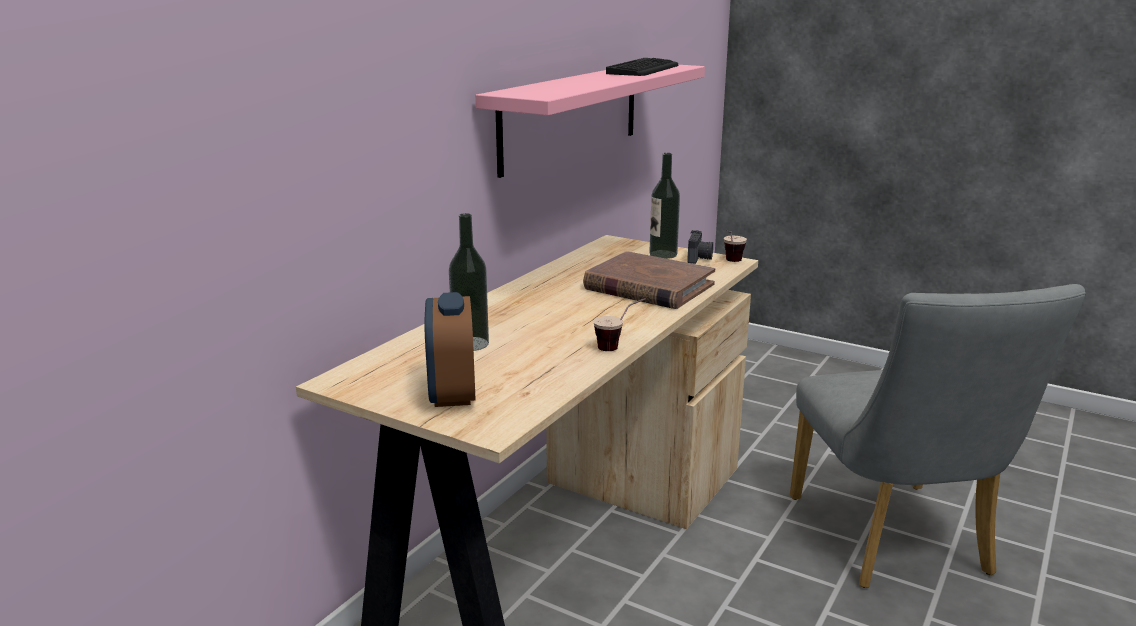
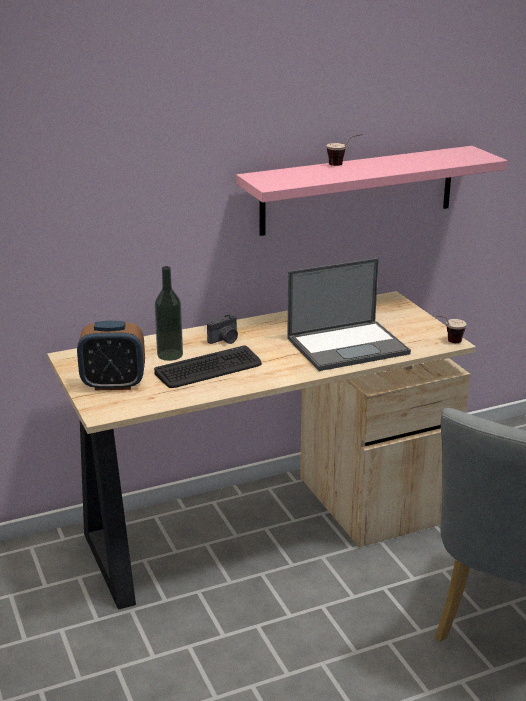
camera: 35 degrees right, 5 degrees up
(452, 393) = (113, 384): alarm clock -> alarm clock turned 120 degrees counterclockwise
(619, 346) = (252, 385): cup -> cup (343, 165)
(644, 69) = (438, 158): keyboard -> keyboard (209, 369)
(648, 286) = (348, 345): brown book -> laptop
(663, 254) = (408, 321): bottle -> none
(699, 258) = (430, 332): camera -> camera (225, 340)

